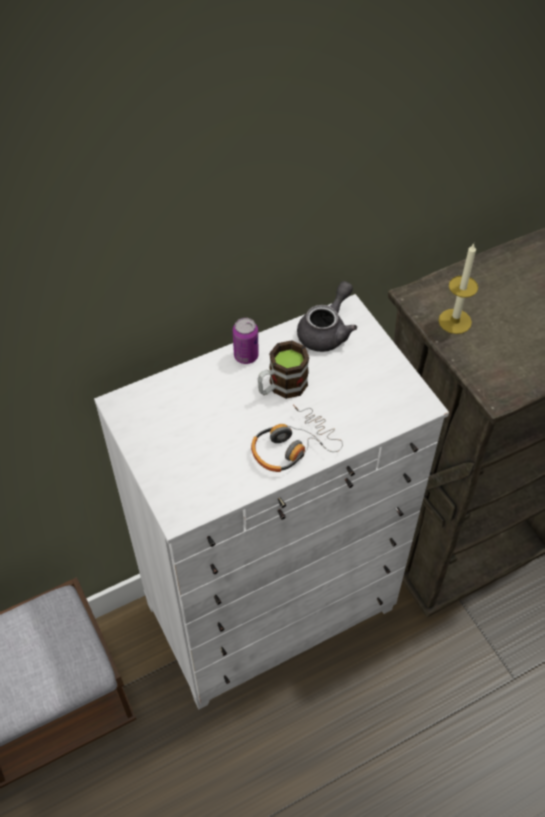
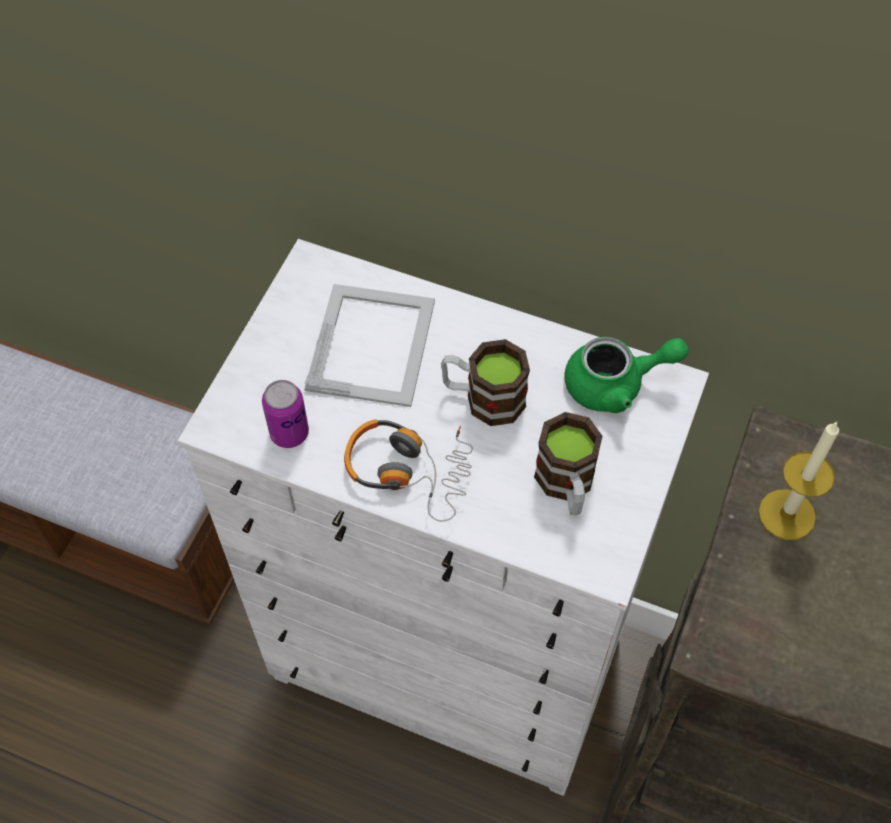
camera: 50 degrees right, 5 degrees up
(199, 410) = (373, 343): none -> picture frame
(246, 356) = (493, 331): can -> can (289, 433)
(327, 331) = (615, 384): grey teapot -> green teapot
(364, 389) = (566, 486): none -> mug

